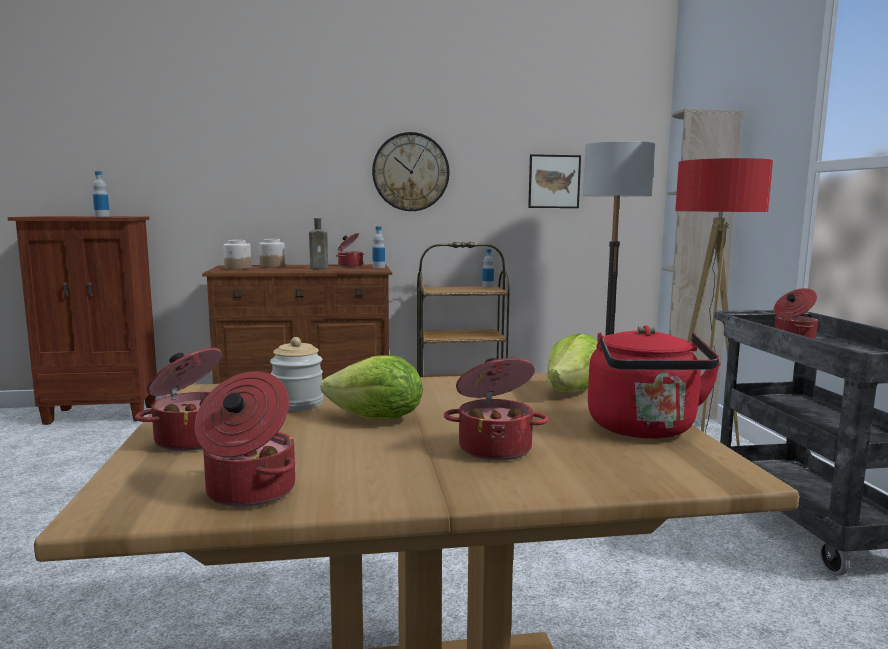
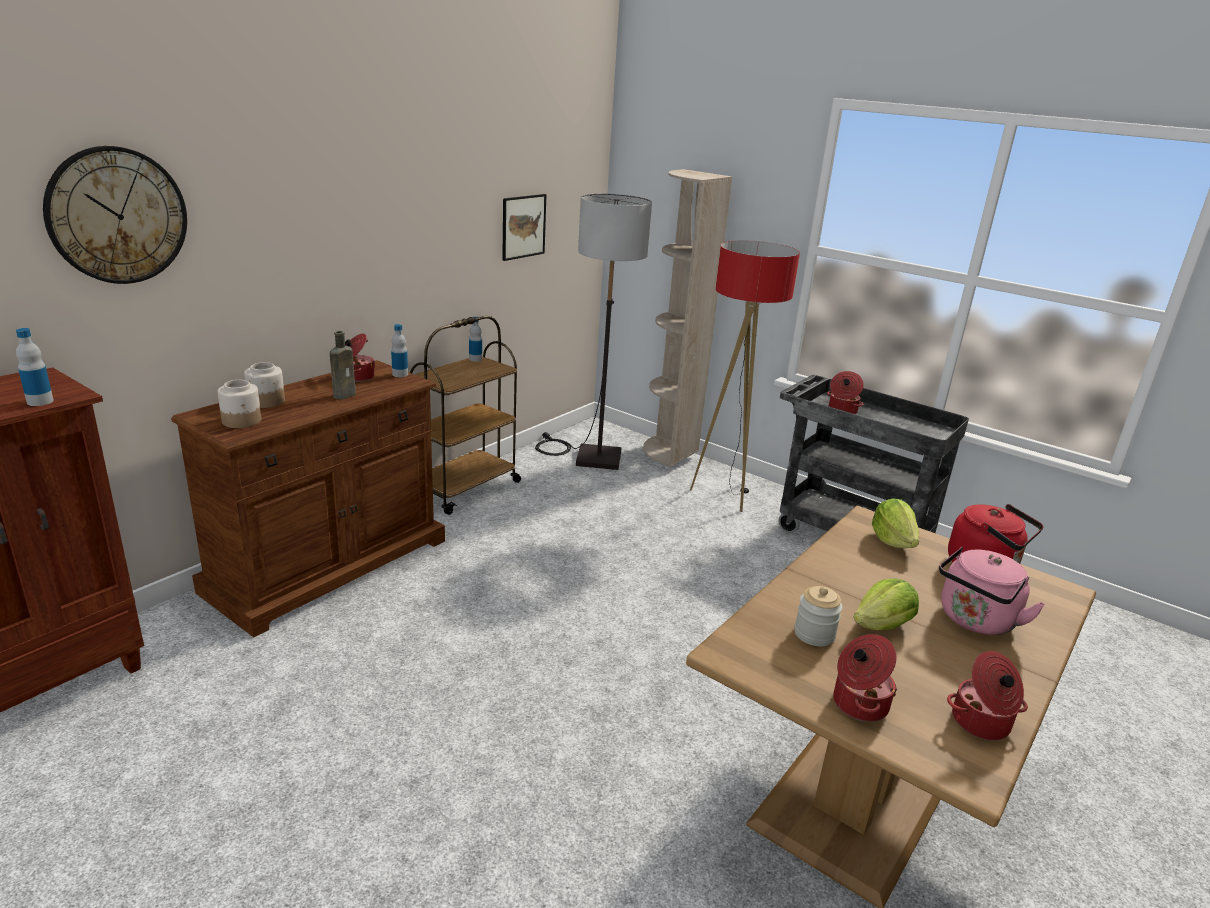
camera: 45 degrees left, 15 degrees up
(410, 172) = (391, 236): wall clock -> wall clock (117, 216)
(495, 448) = (975, 621): cooking pot -> pink kettle

